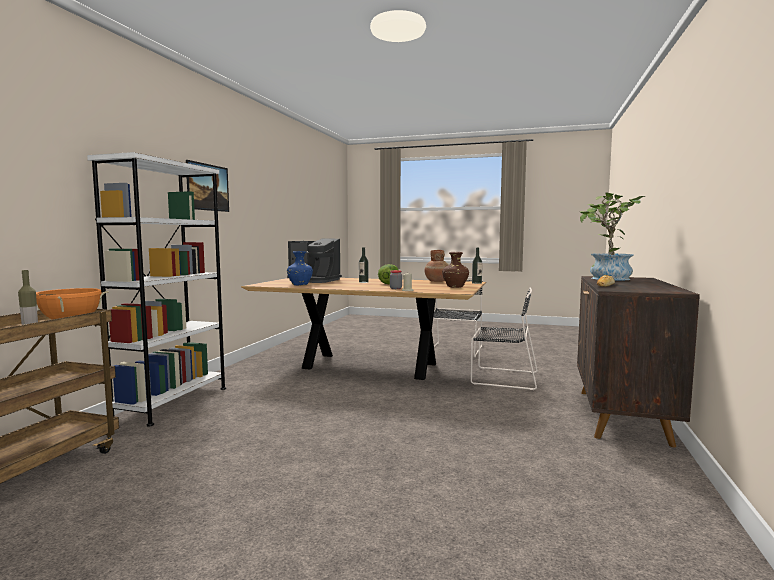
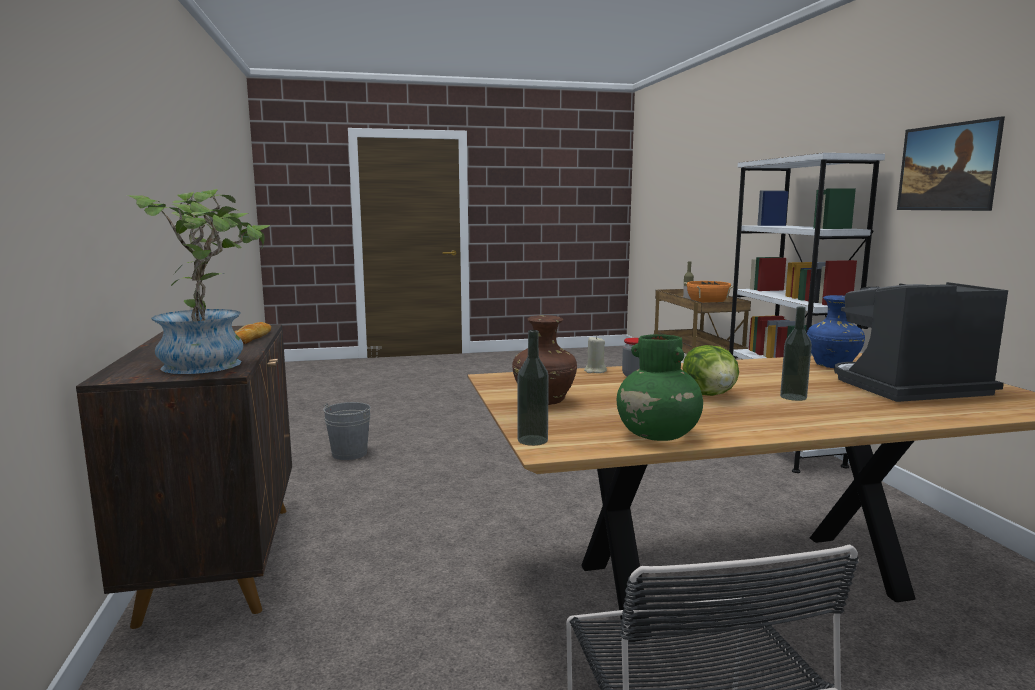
camera: 150 degrees right, 5 degrees up
(437, 281) = (658, 435): brown vase -> green vase
(502, 377) = (435, 624): black chair -> none
(548, 491) = (349, 453): none -> grey bucket

